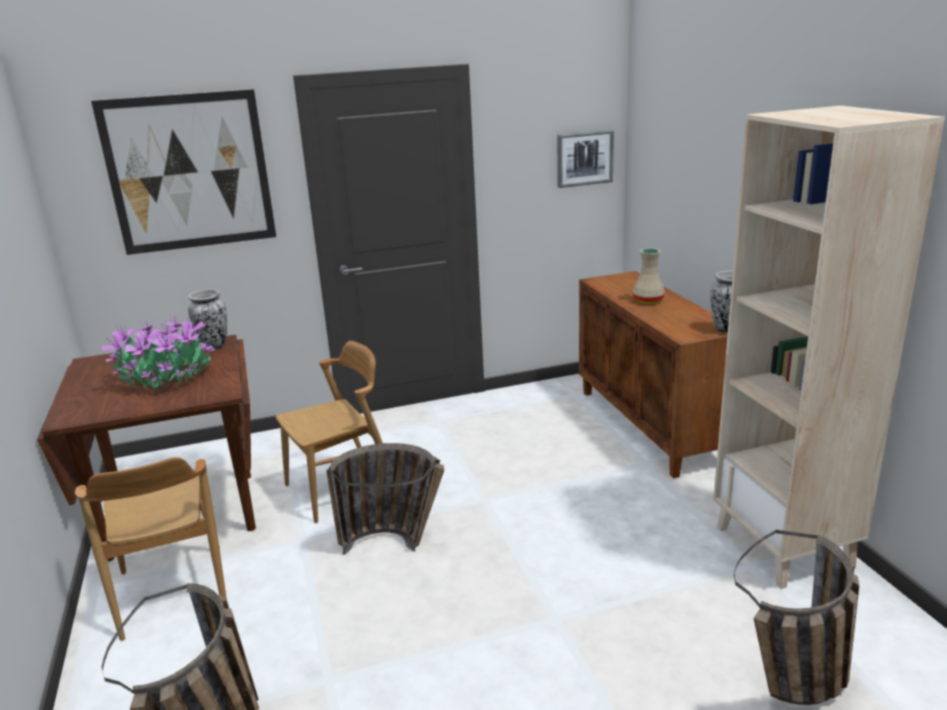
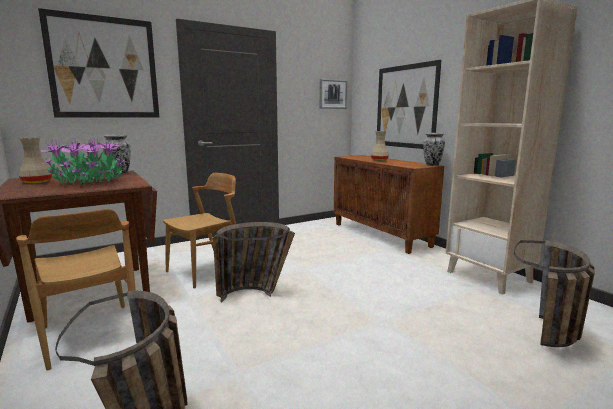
camera: 15 degrees left, 10 degrees down
(104, 375) = (36, 182): none -> beige vase
(700, 205) = (405, 106): none -> picture

